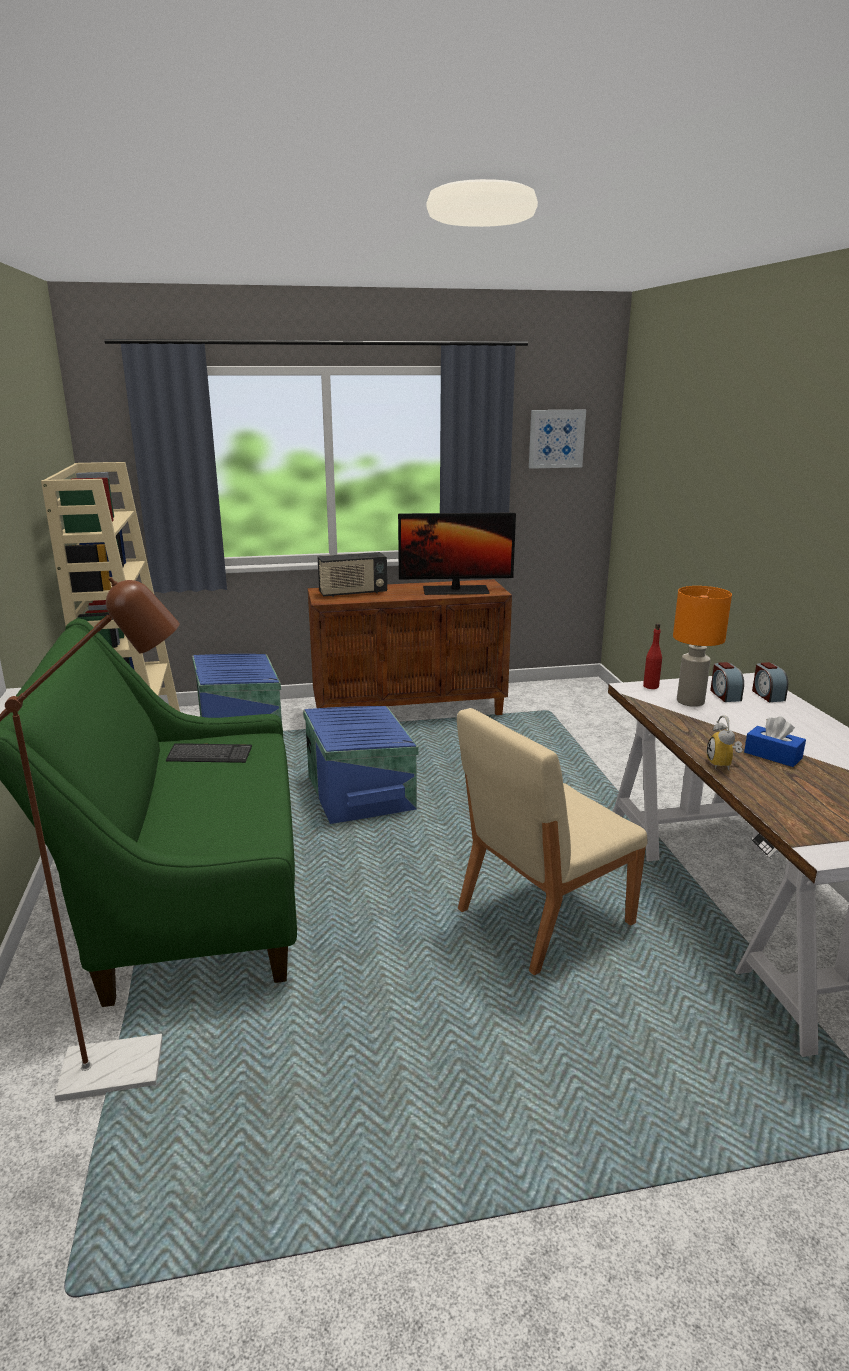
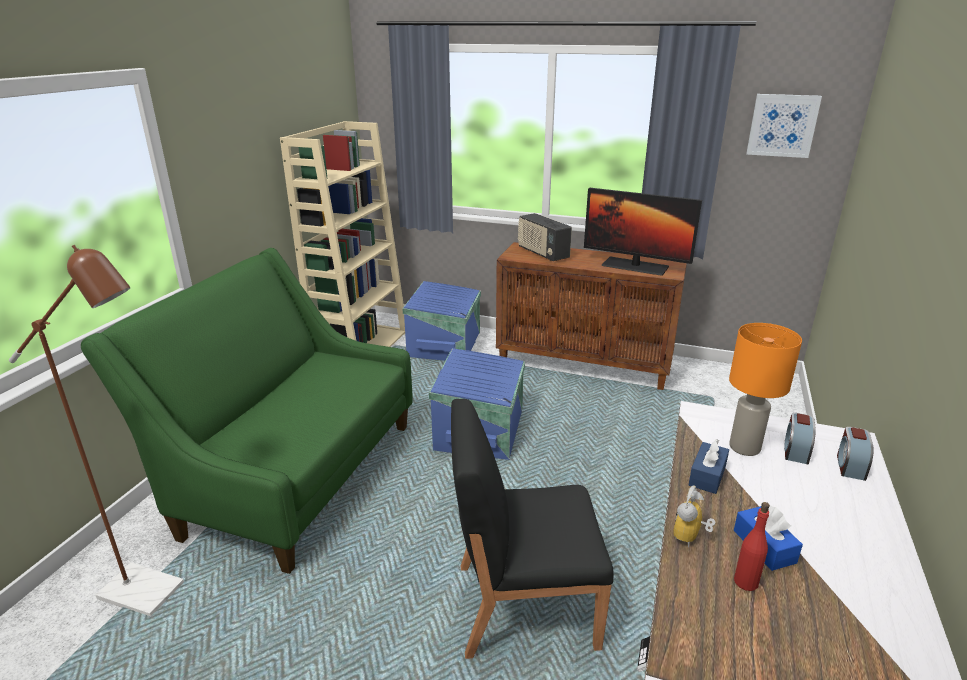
camera: 30 degrees right, 5 degrees up
(209, 755) = (333, 373): keyboard -> none
(352, 593) = (542, 253): radio -> radio turned 45 degrees clockwise
(542, 917) = (523, 605): beige chair -> black chair
(650, 686) = (721, 416): red bottle -> red bottle (746, 581)
(687, 725) = (707, 475): none -> blue tissue box

